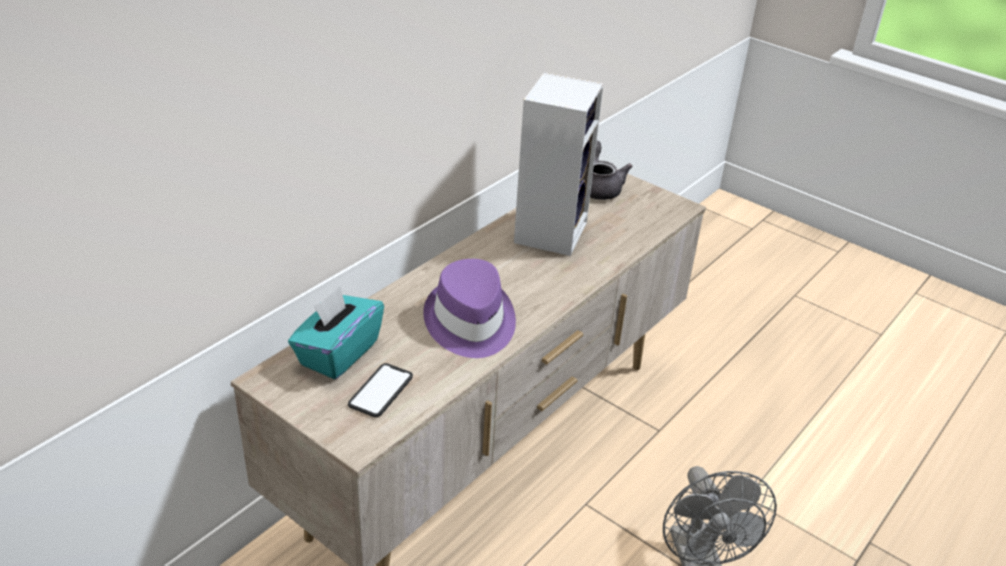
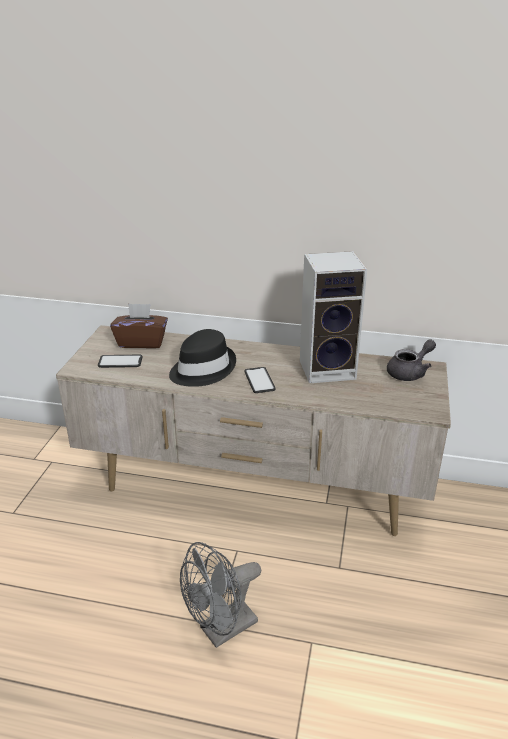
camera: 65 degrees right, 5 degrees down
(338, 353) = (141, 342): turquoise tissue box -> brown tissue box
(469, 322) = (202, 369): purple hat -> black hat
(536, 287) = (259, 380): none -> phone

